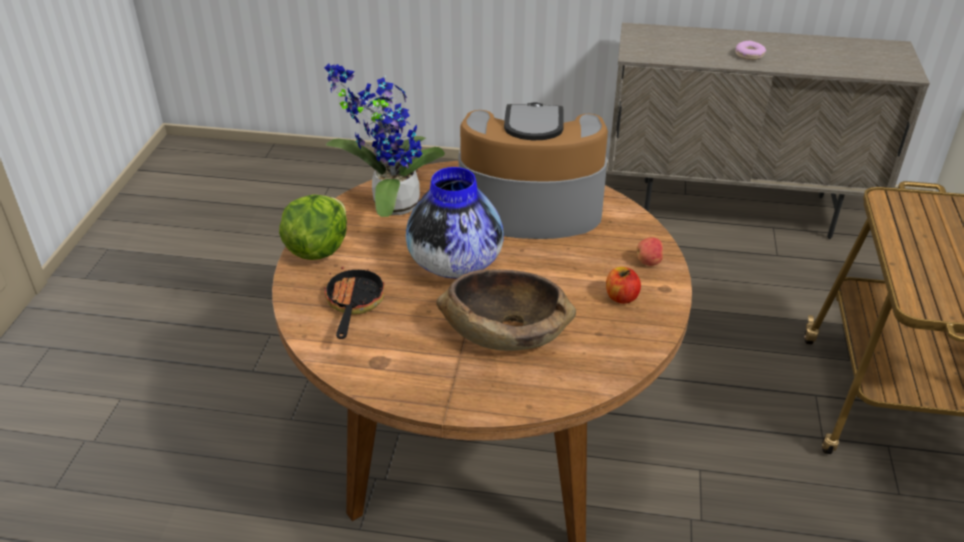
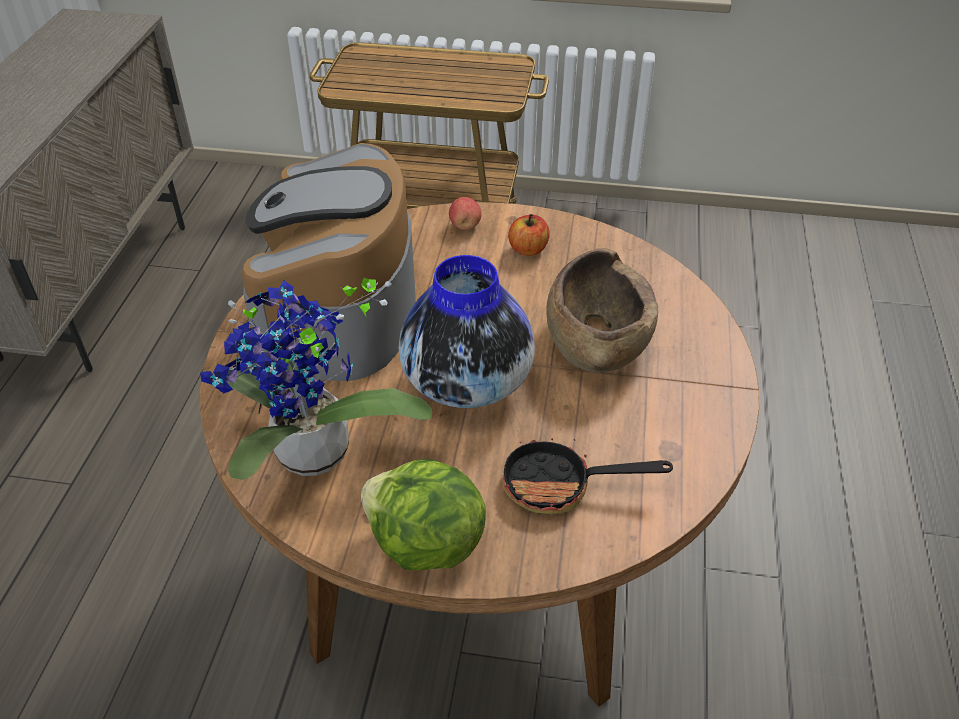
camera: 90 degrees left, 5 degrees up
(749, 55) = (32, 105): donut -> none

